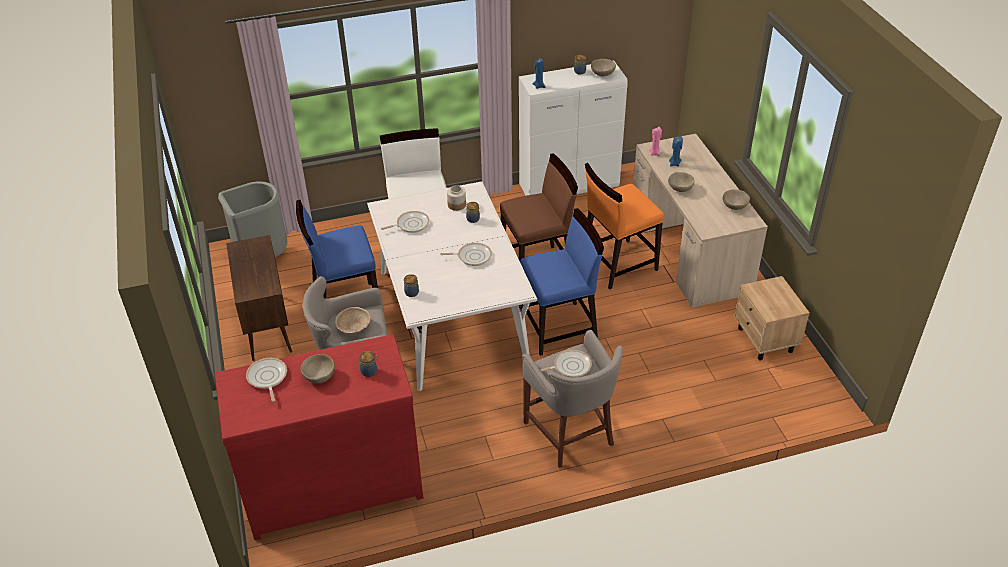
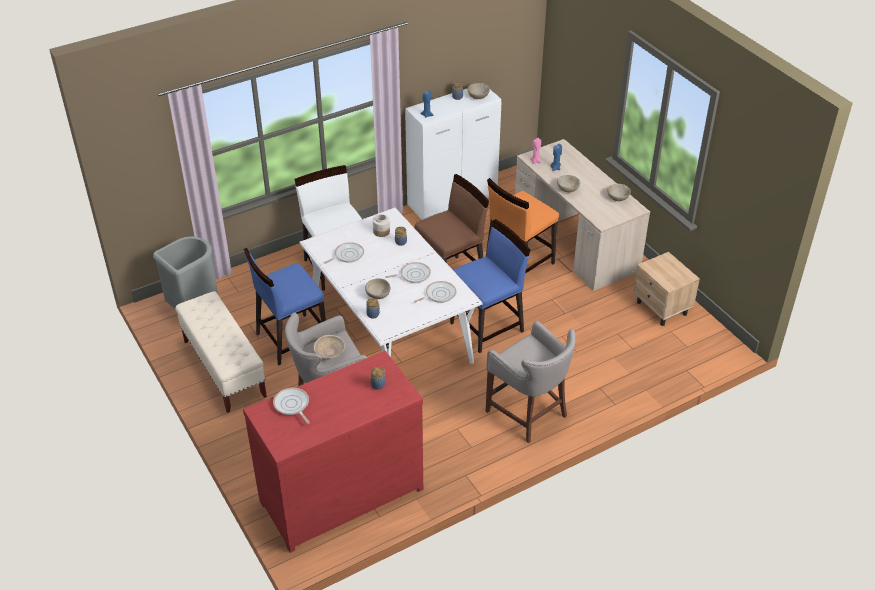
camera: 15 degrees left, 0 degrees up
(266, 326) = (224, 369): brown cabinet -> beige bench
(319, 376) = (337, 396): beige bowl -> beige bowl (377, 295)
(570, 366) = (527, 354): frying pan -> frying pan (438, 294)

